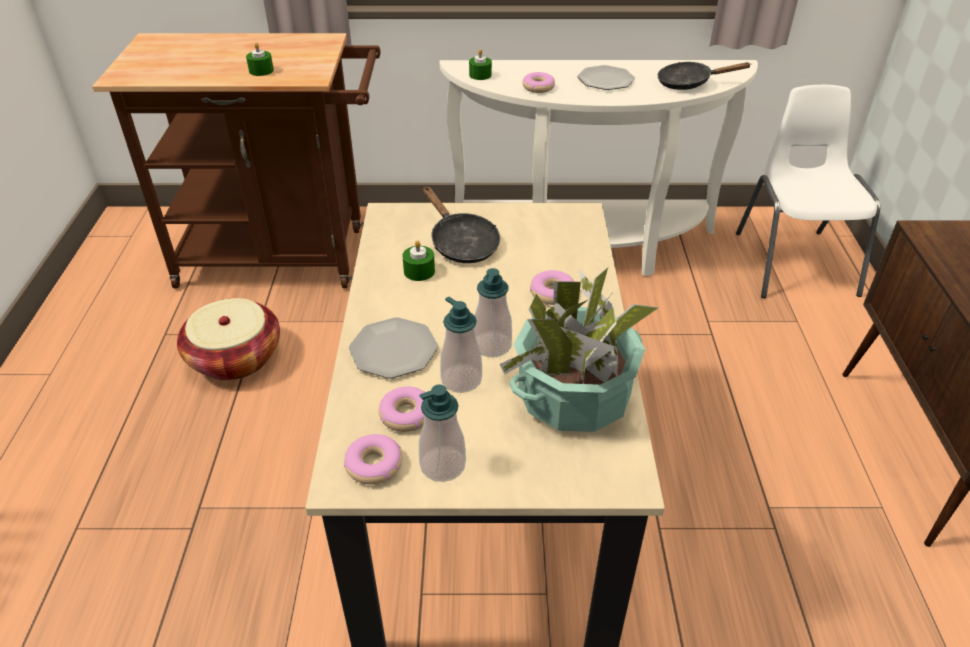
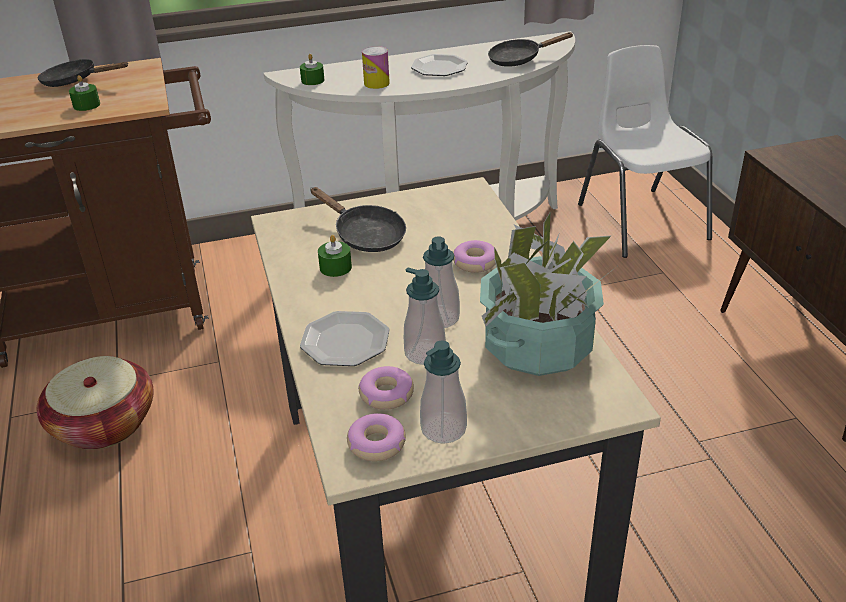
camera: 15 degrees left, 5 degrees down
(263, 46) = (75, 81): none -> black frying pan
(538, 87) = (376, 83): donut -> can

